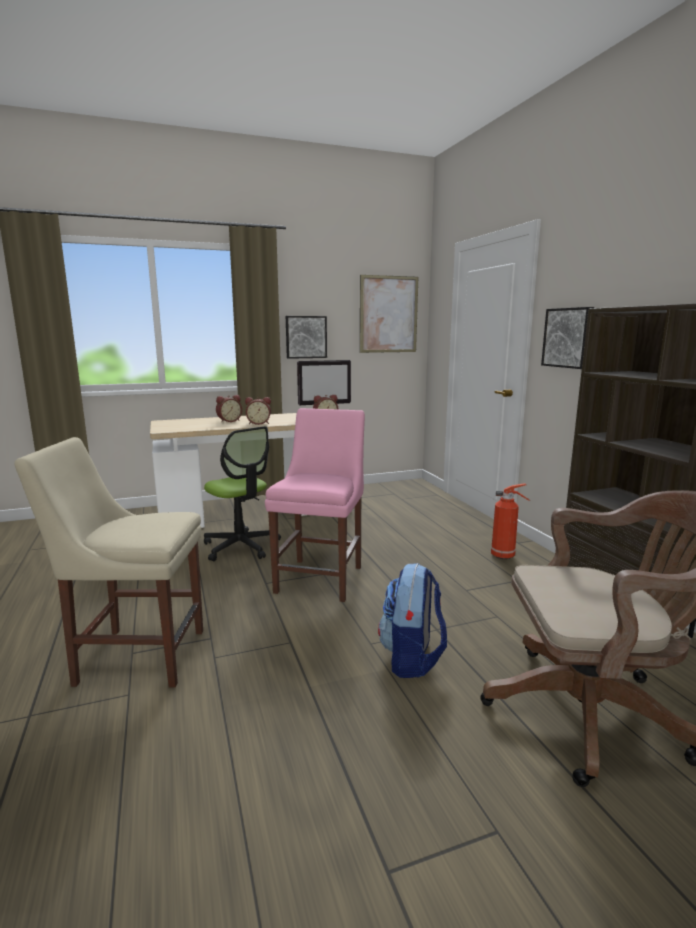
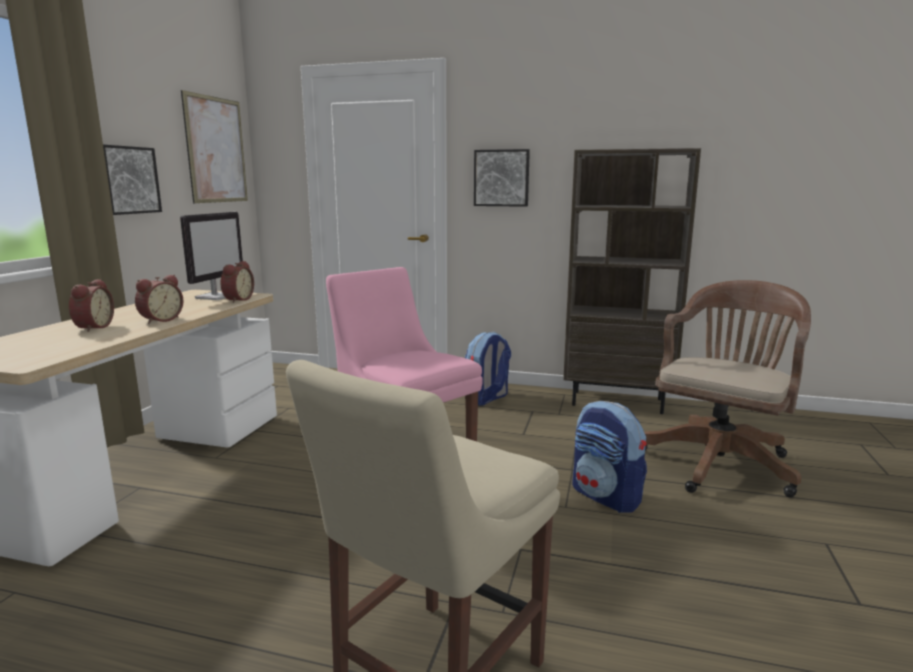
camera: 55 degrees left, 0 degrees up
(241, 546) = (238, 511): office chair -> none
(504, 556) = (487, 399): fire extinguisher -> backpack

